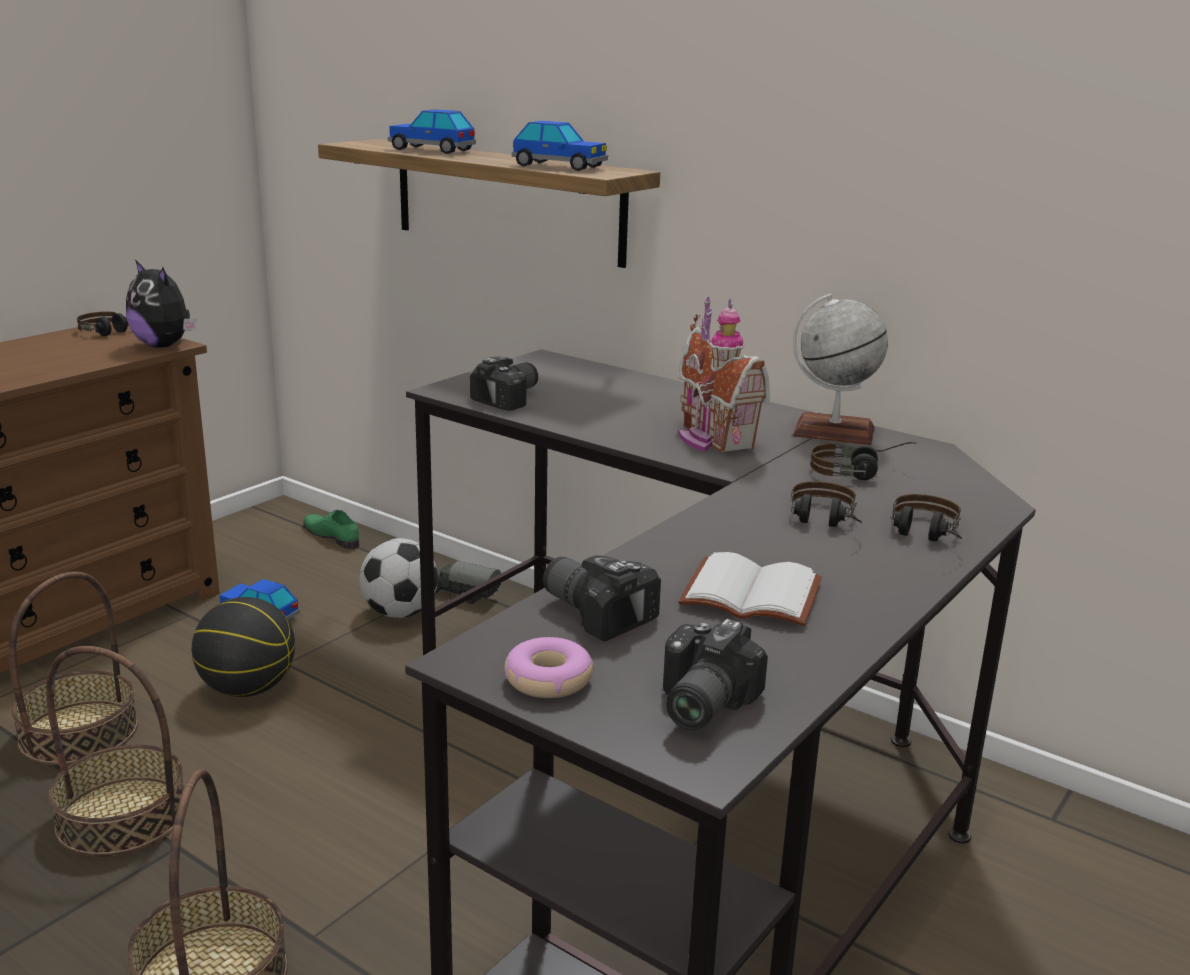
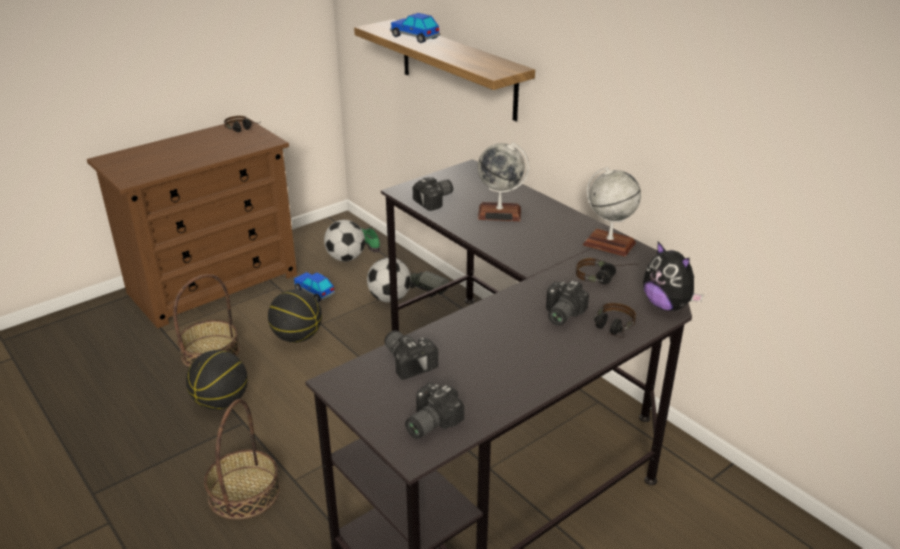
camera: 15 degrees right, 10 degrees up
(122, 816) = (221, 402): basket -> basketball
(164, 346) = (266, 142): plush toy -> plush toy (667, 305)
(302, 562) = (346, 258): none -> football
(548, 680) = (365, 399): donut -> none
(559, 167) = (476, 62): toy car -> none
(629, 407) = (499, 213): none -> globe
(711, 439) = (533, 243): toy house -> none
(754, 593) = (494, 358): white book -> none
(824, 523) = (560, 314): headphones -> camera

